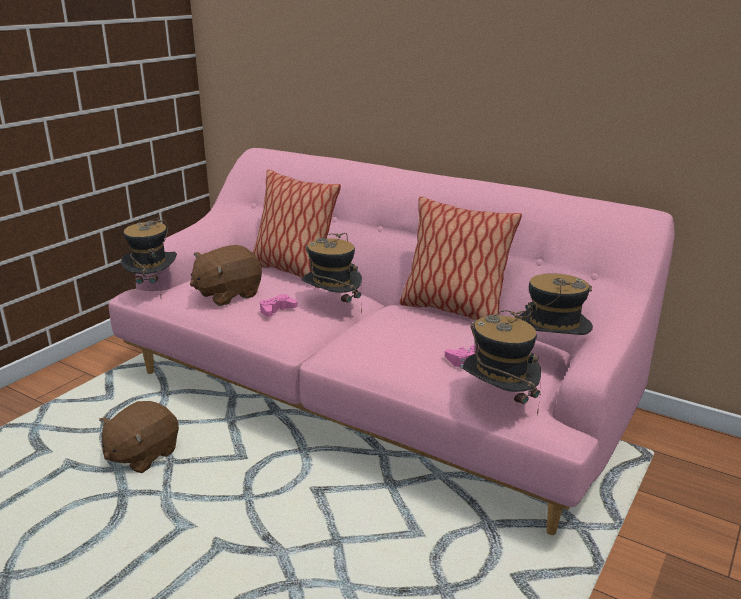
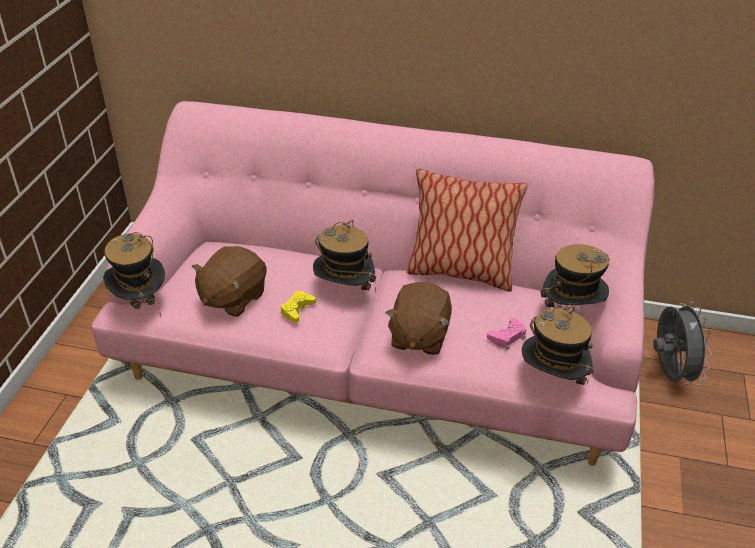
camera: 20 degrees left, 15 degrees up
(142, 455) = (197, 481): brown plush toy -> brown plush toy (418, 336)
(277, 310) = (297, 310): pink game controller -> yellow game controller
(293, 272) = (277, 248): pillow -> none
(687, 472) = (669, 373): none -> grey fan

